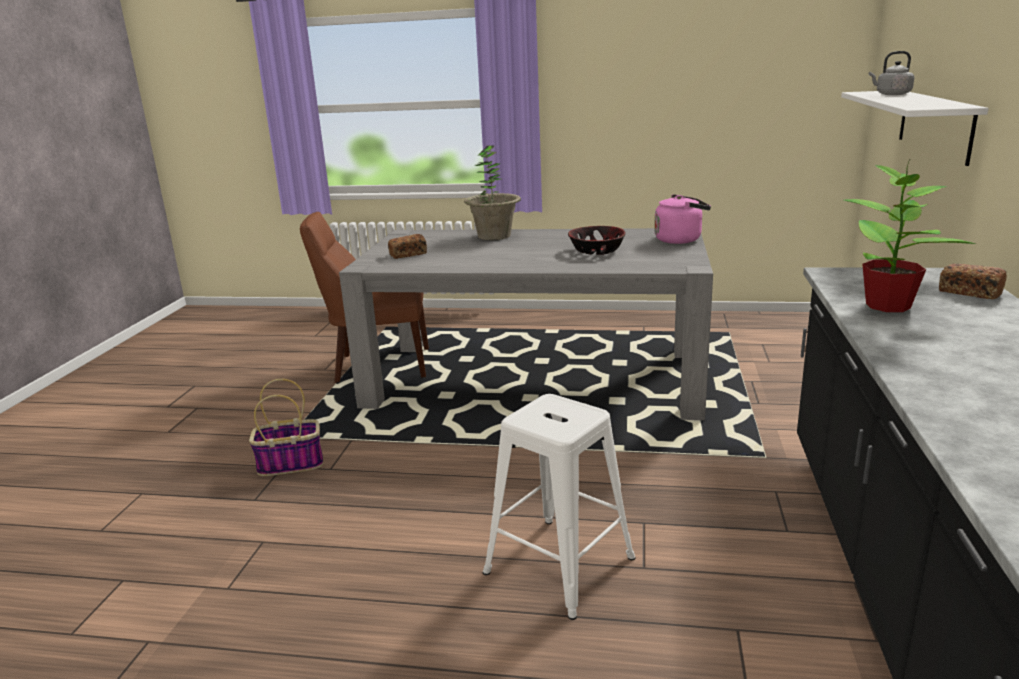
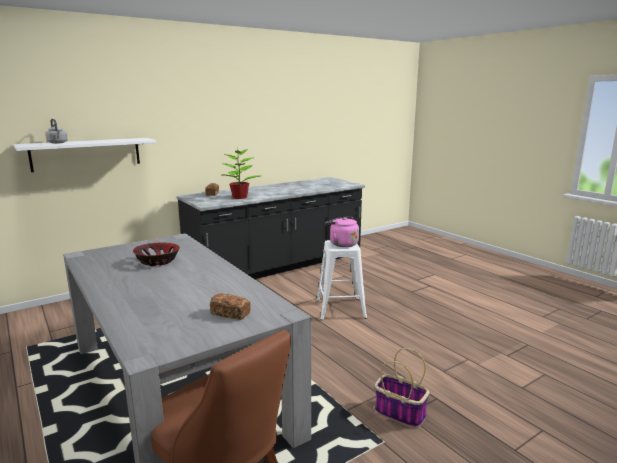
camera: 135 degrees left, 5 degrees down
(494, 236) = (131, 305): potted plant -> none
(680, 239) = (108, 251): pink kettle -> pink kettle (342, 244)

